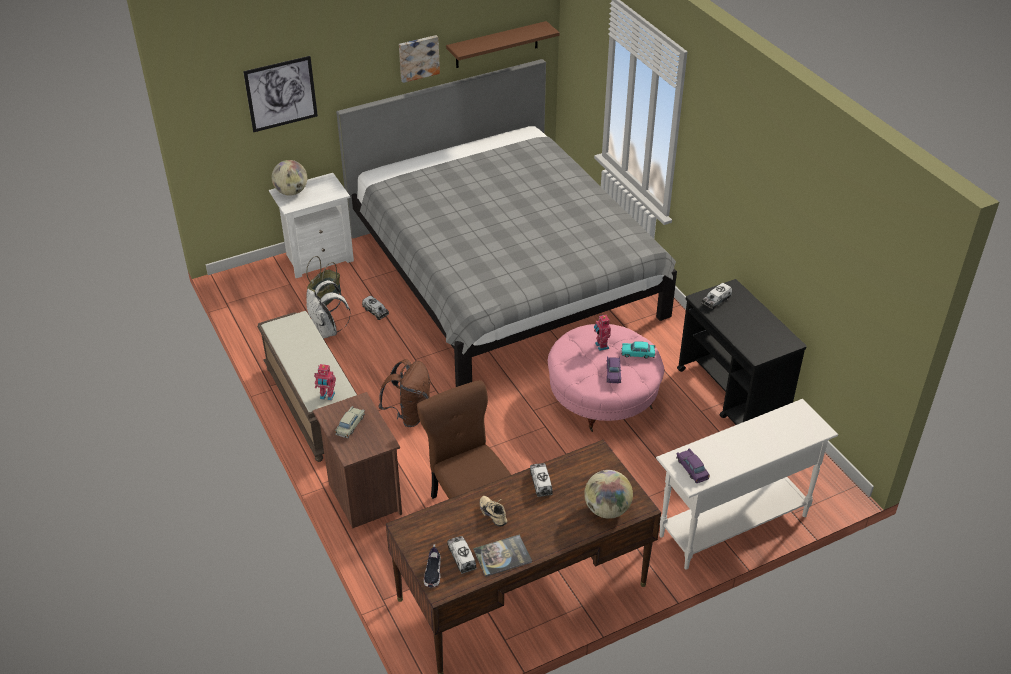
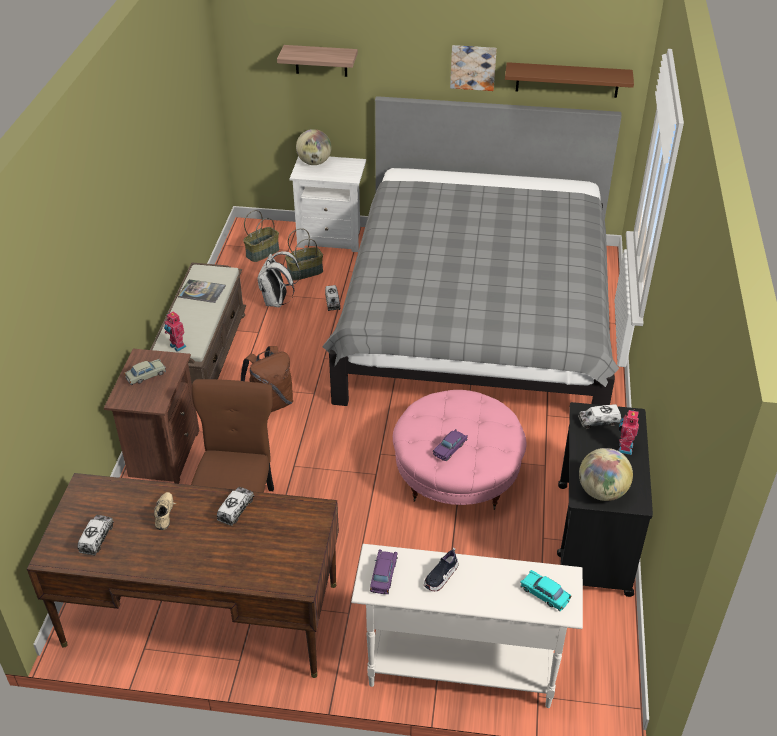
camera: 35 degrees right, 0 degrees up
(269, 295) = (262, 252): none -> basket
(281, 94) = (321, 60): picture -> shelf
(433, 573) = (60, 538): shoe -> shoe (441, 576)
(502, 556) = (130, 557): book -> book (202, 292)
(601, 346) = (465, 417): toy robot -> toy robot (624, 448)
(607, 509) = (266, 569): globe -> globe (602, 492)
(638, 353) = (494, 442): turquoise toy car -> turquoise toy car (544, 594)

